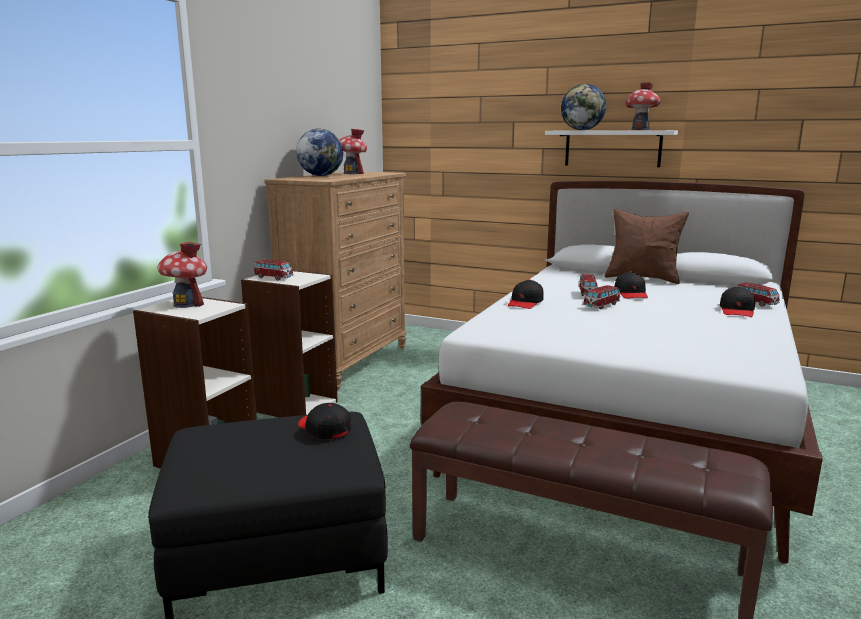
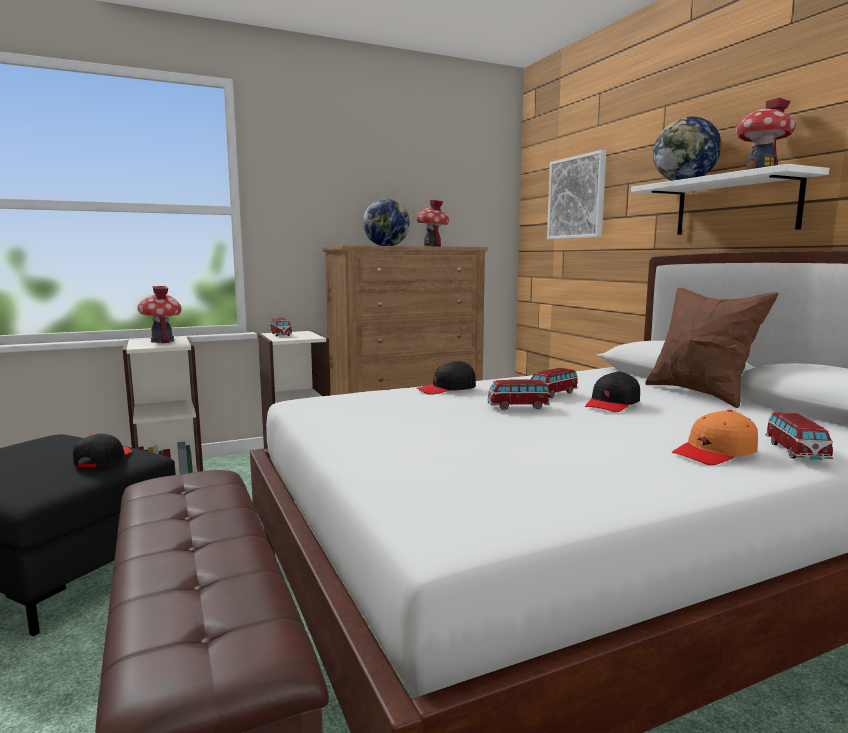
camera: 40 degrees right, 5 degrees down
(458, 128) = (577, 198): none -> picture
(737, 310) = (715, 452): black cap -> orange cap

